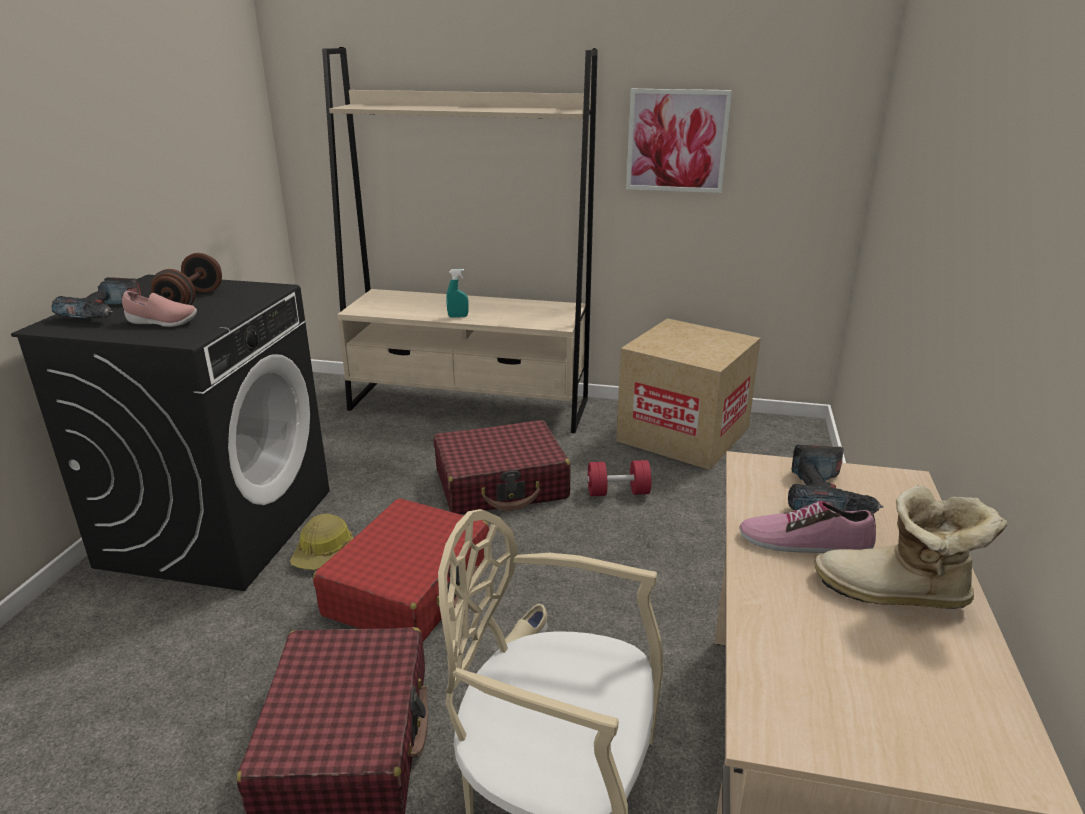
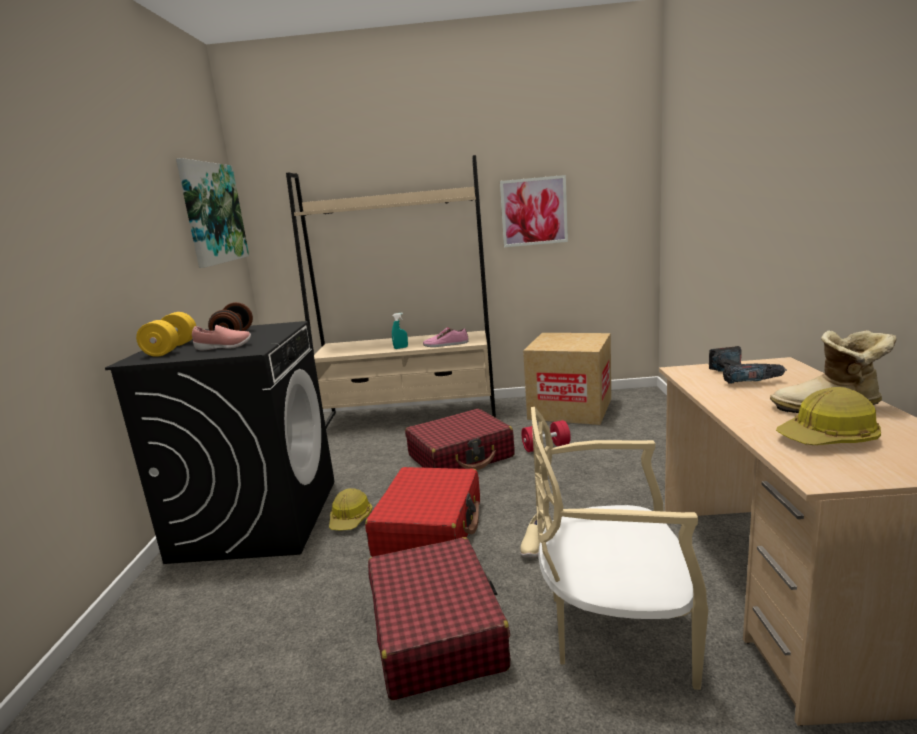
camera: 10 degrees left, 10 degrees down
(105, 312) = (171, 349): power drill -> yellow dumbbell
(219, 100) = (213, 213): none -> picture
(804, 541) = (750, 396): shoe -> shoe (446, 344)
(843, 656) = (828, 438): none -> hard hat

